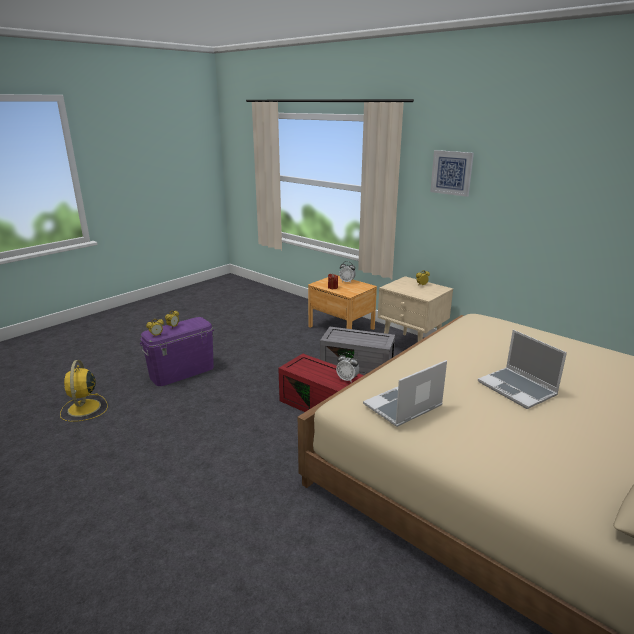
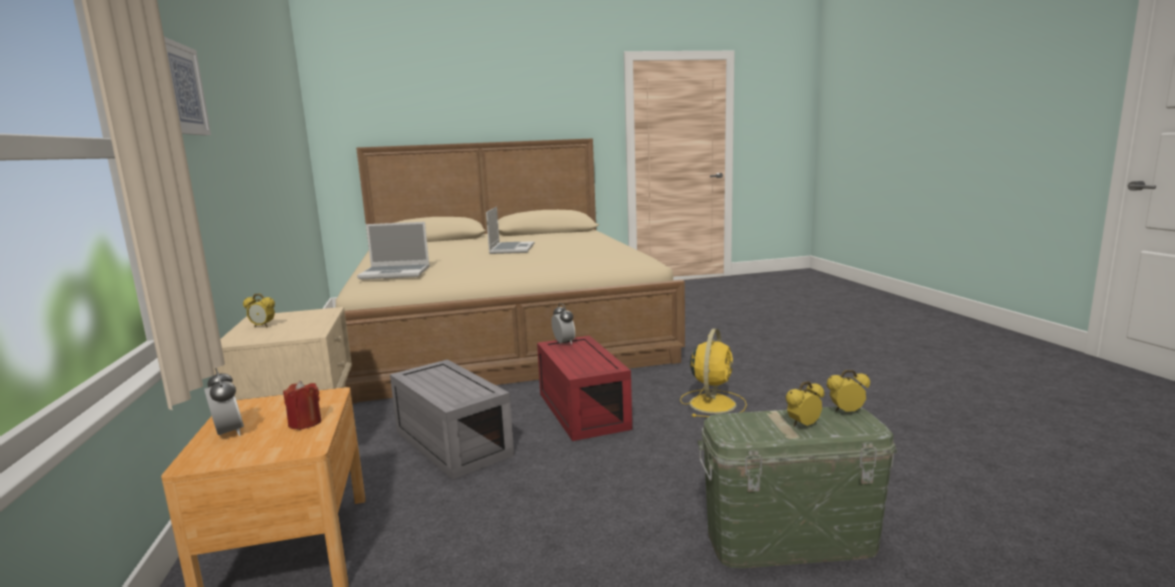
camera: 145 degrees left, 10 degrees down
(84, 409) = (1013, 511): yellow fan -> yellow fan (713, 403)
(182, 372) = (790, 541): purple storage box -> green storage box
(402, 406) = (609, 251): laptop -> laptop (396, 273)

